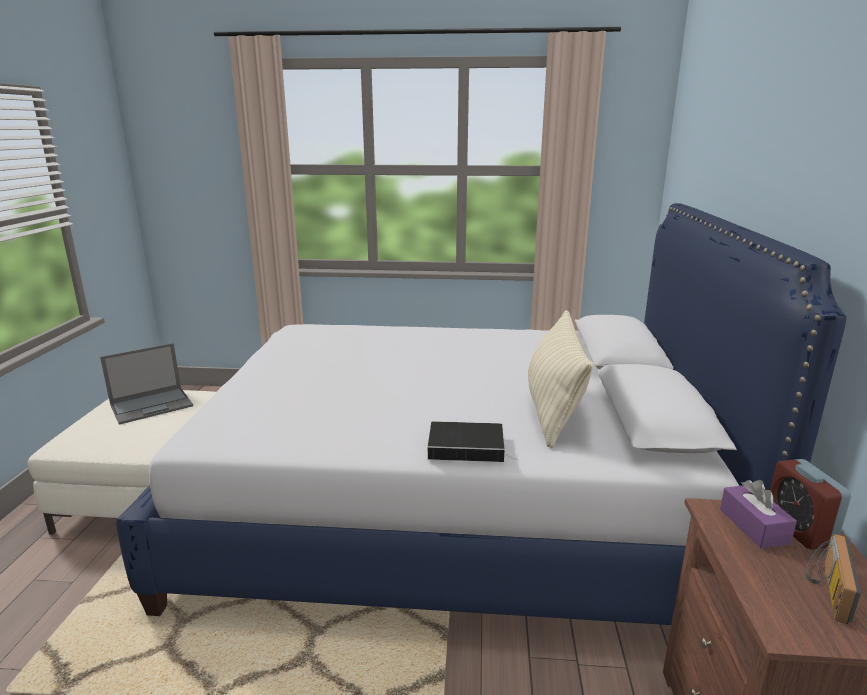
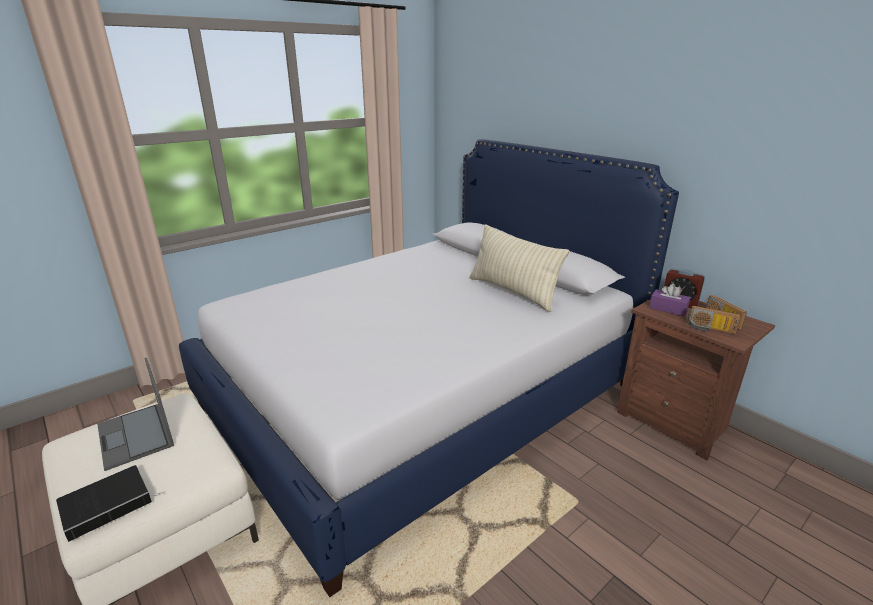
camera: 45 degrees left, 5 degrees up
(152, 405) = (136, 435): laptop -> laptop turned 135 degrees clockwise
(468, 446) = (515, 329): book -> book (109, 503)
(768, 588) = (709, 329): none -> radio

